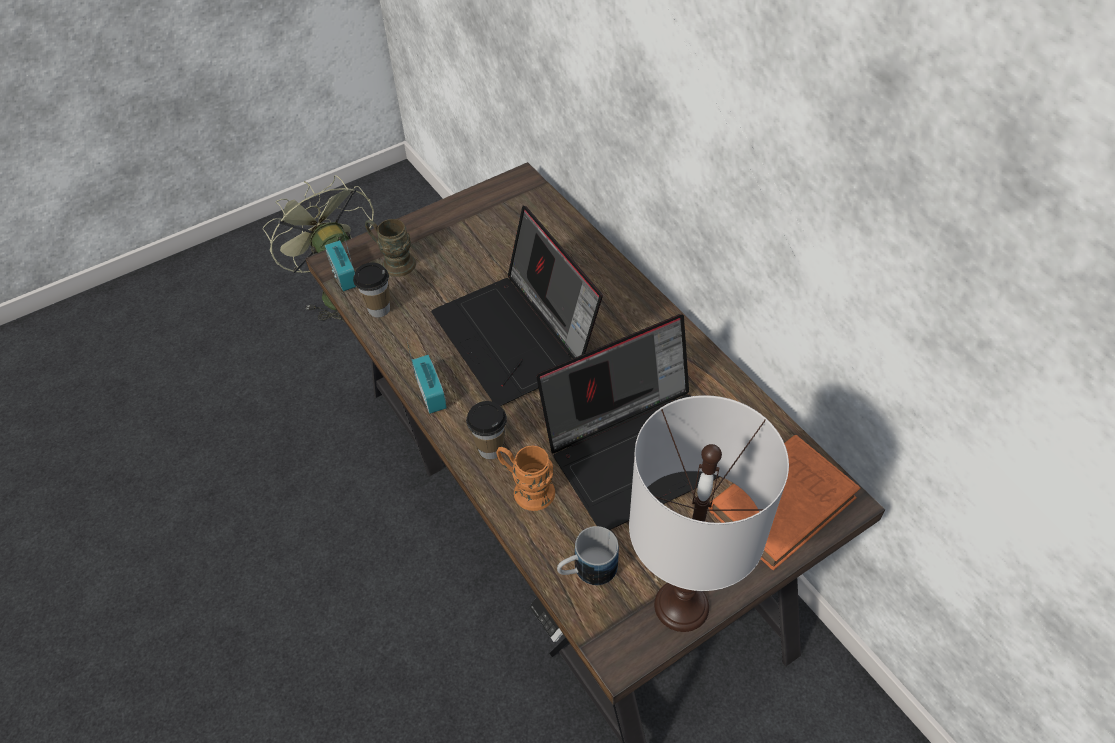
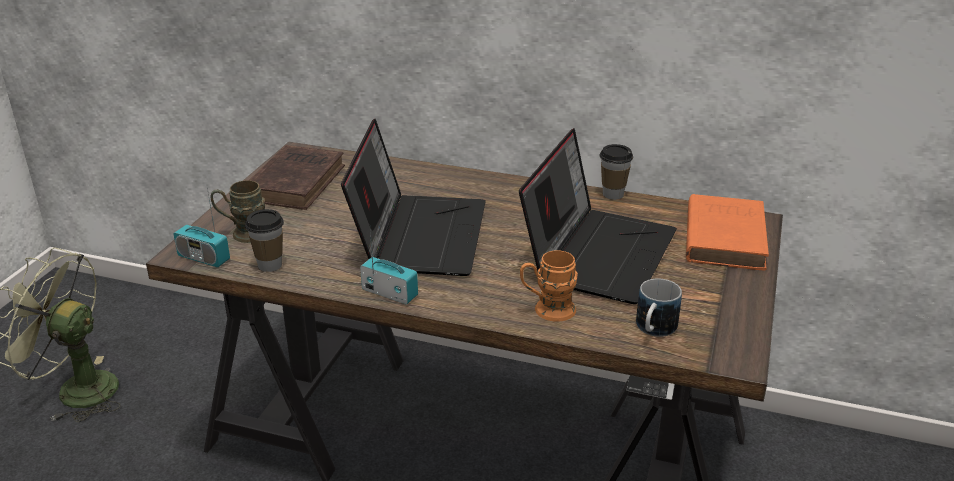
camera: 40 degrees left, 20 degrees down
(486, 219) = (296, 182): none -> brown book
(490, 449) = (486, 302): cup -> cup (613, 194)
(517, 338) = (419, 234): laptop -> laptop turned 105 degrees counterclockwise
(681, 606) = (739, 315): white table lamp -> none

